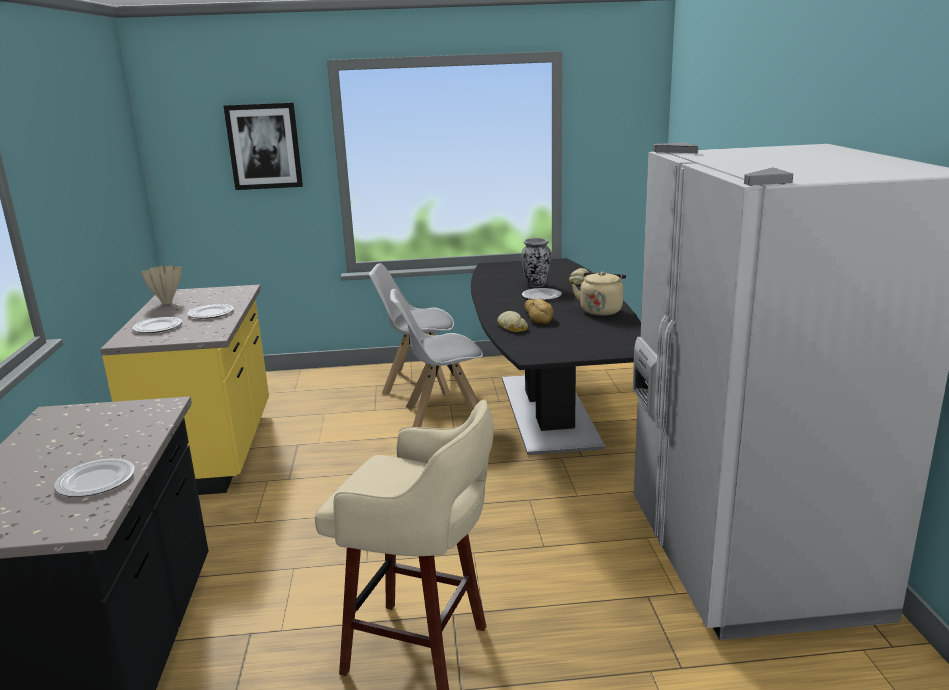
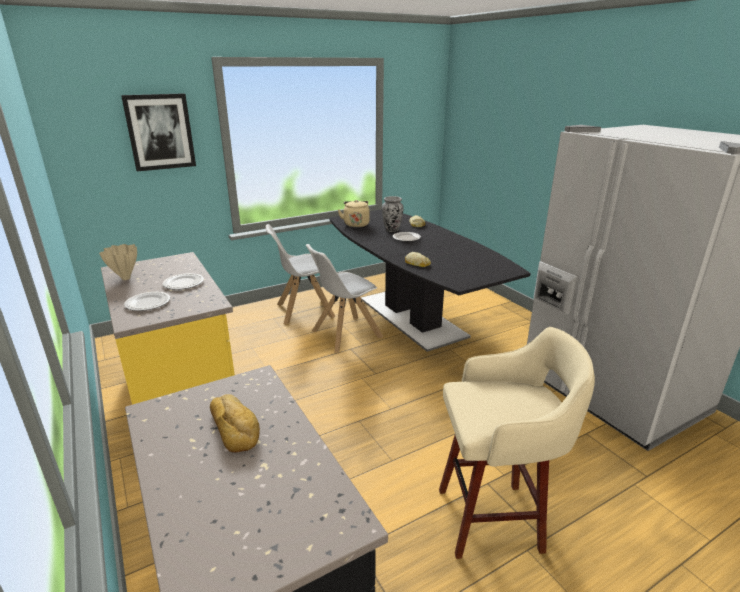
camera: 25 degrees left, 5 degrees up
(97, 481) = (297, 472): plate -> none
(538, 316) = (424, 253): bread -> bread (235, 427)
(601, 310) = (458, 244): beige kettle -> beige kettle (356, 224)

